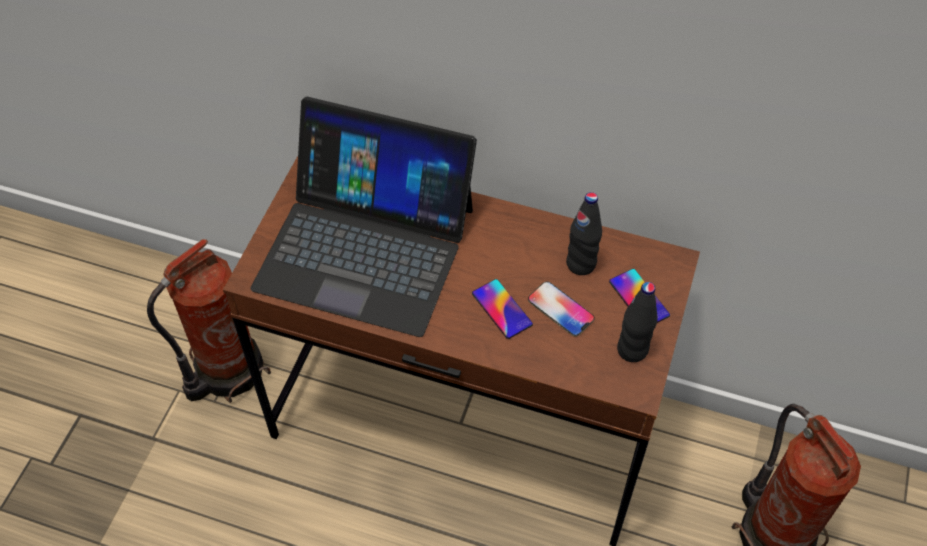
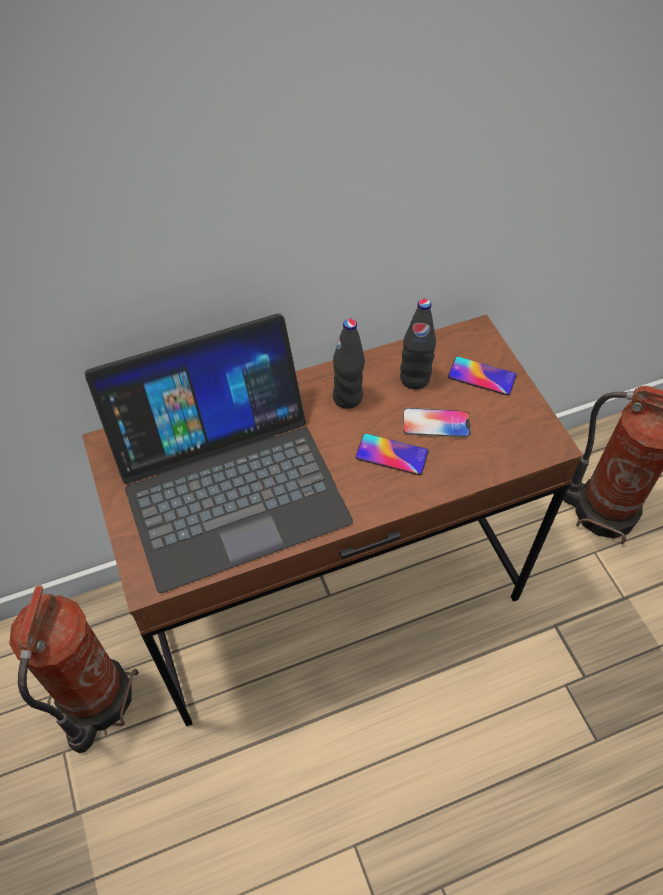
camera: 40 degrees left, 0 degrees up
(632, 350) = (517, 418): black bottle -> black bottle (347, 398)

